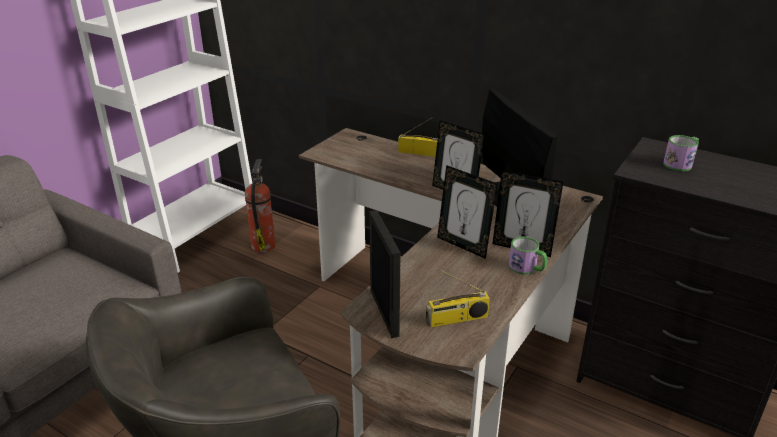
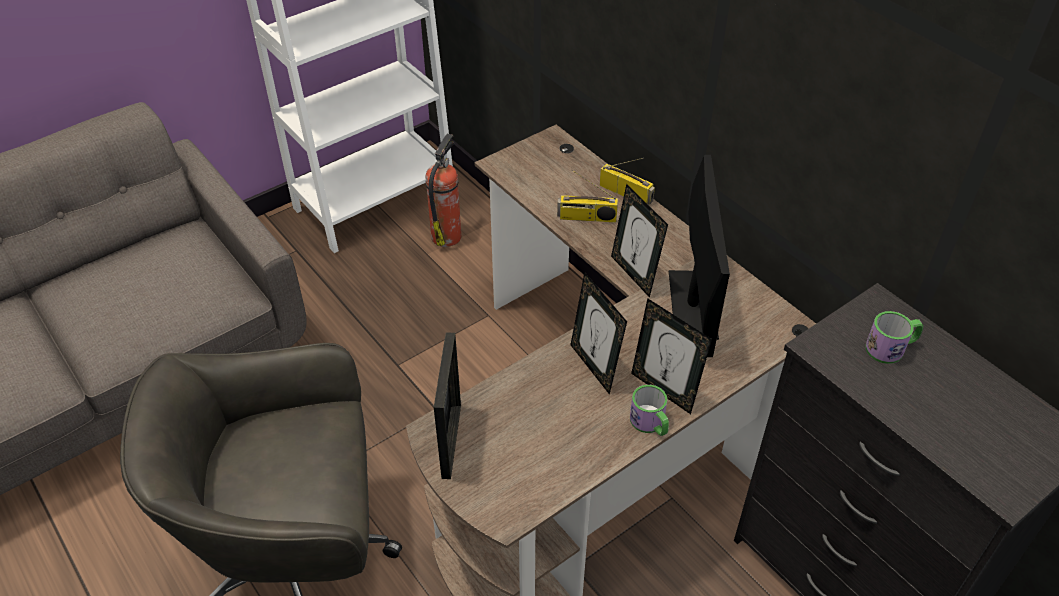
camera: 20 degrees right, 15 degrees up
(456, 319) = (525, 475): radio -> radio (586, 217)

